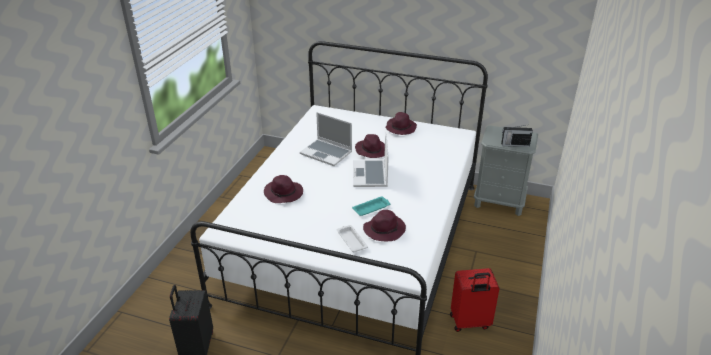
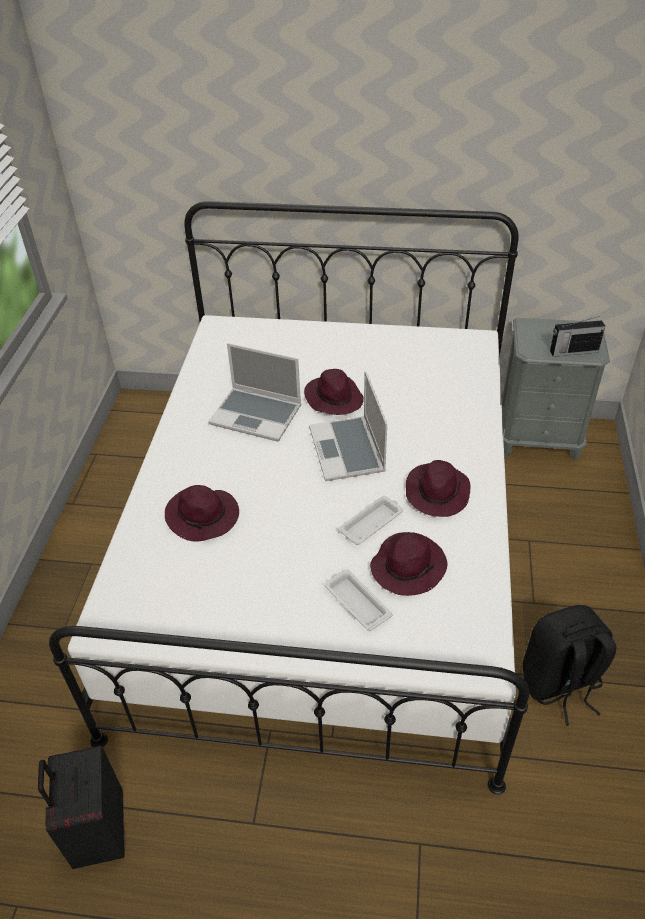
camera: 10 degrees left, 10 degrees up
(372, 208) = (372, 522): turquoise tray -> white tray
(400, 128) = (370, 343): purple hat -> purple hat (437, 492)
(470, 322) = (559, 684): red suitcase -> black backpack

